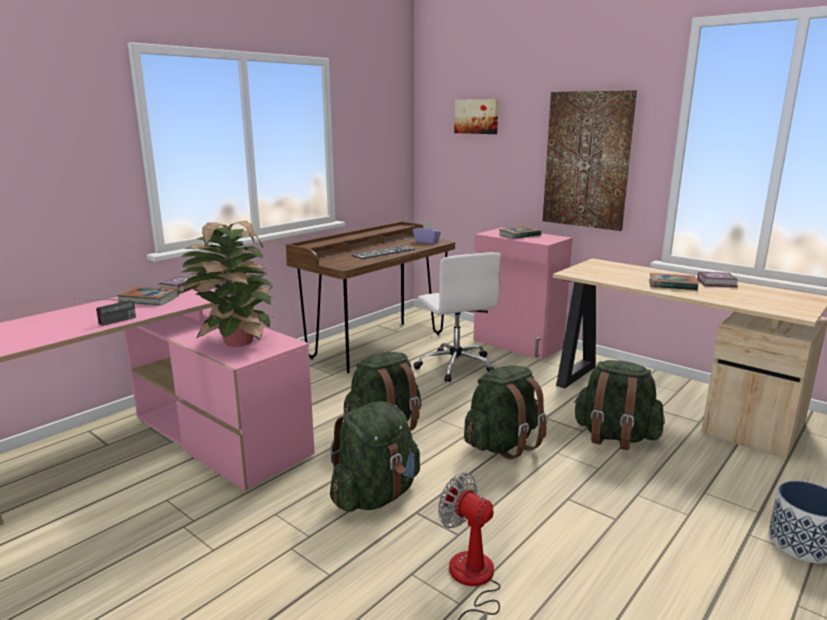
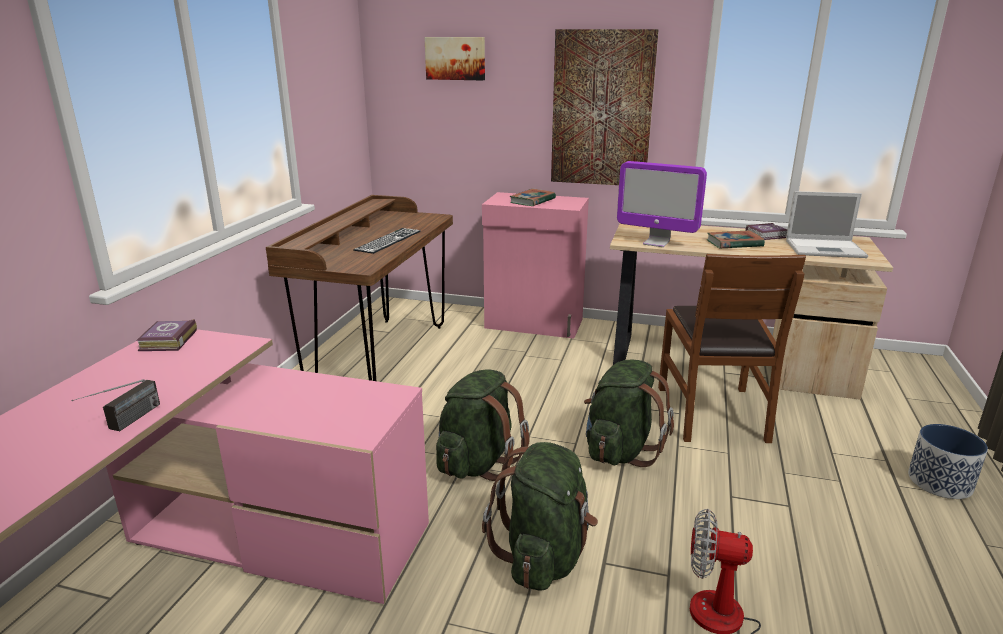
camera: 25 degrees left, 5 degrees up
(149, 299) = (142, 368): book -> none
(235, 342) = (323, 408): potted plant -> none
(426, 242) = (420, 219): purple tissue box -> none
(455, 366) = (492, 364): white office chair -> none
(596, 276) = (656, 243): none -> monitor
(614, 437) = (713, 413): green backpack -> brown chair
(764, 299) = (826, 249): none -> laptop

